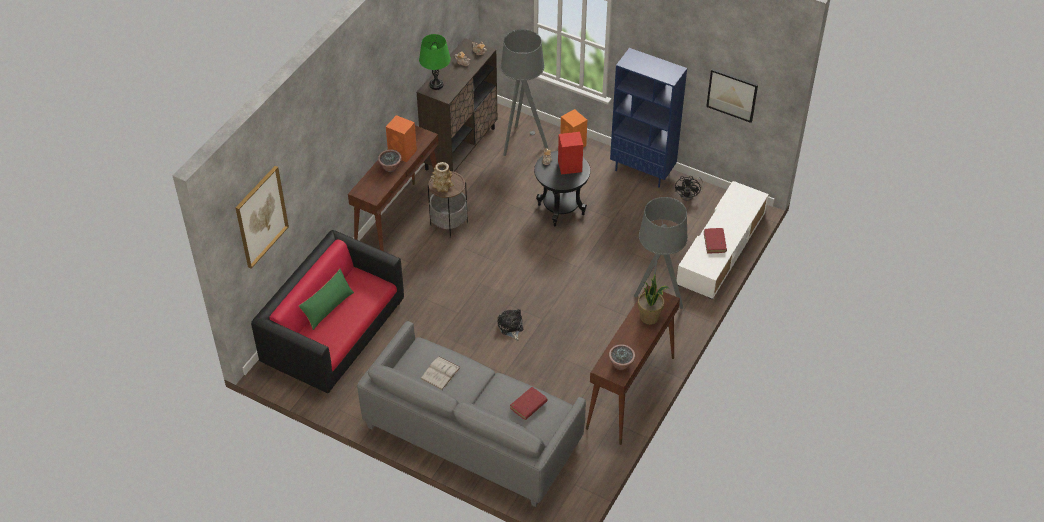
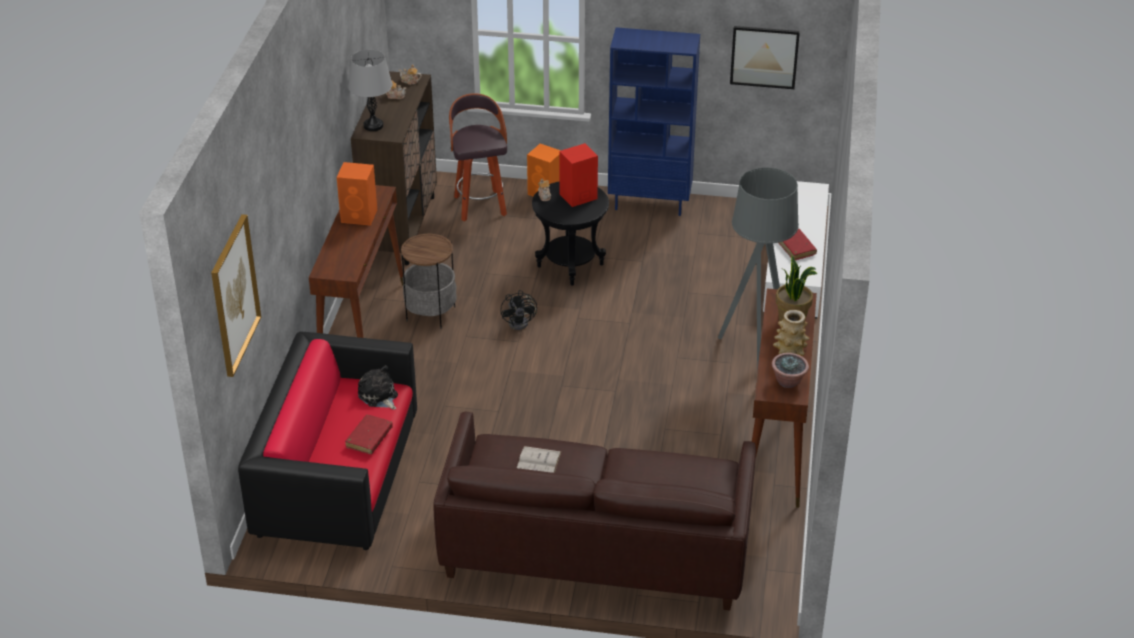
camera: 20 degrees left, 10 degrees down
(328, 308) = (331, 433): green pillow -> none
(390, 168) = (352, 236): potted plant -> none
(436, 85) = (373, 126): green table lamp -> grey table lamp
(442, 186) = (423, 253): vase -> vase (790, 351)
(472, 433) = (595, 546): grey sofa -> brown sofa
(510, 327) = (578, 410): plush toy -> plush toy (379, 396)
(522, 143) = (479, 205): grey floor lamp -> stool
(528, 405) = (678, 473): red book -> red book (369, 438)
(689, 195) = (722, 215): black fan -> black fan (521, 322)

